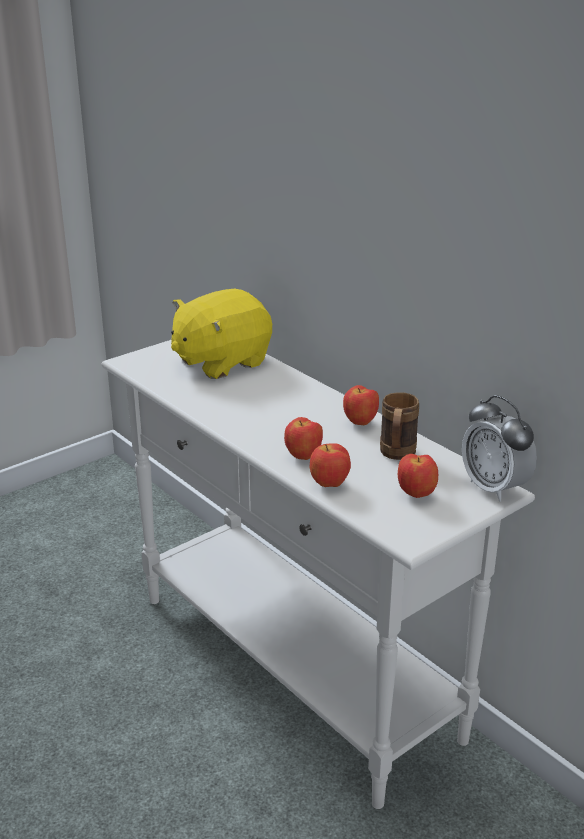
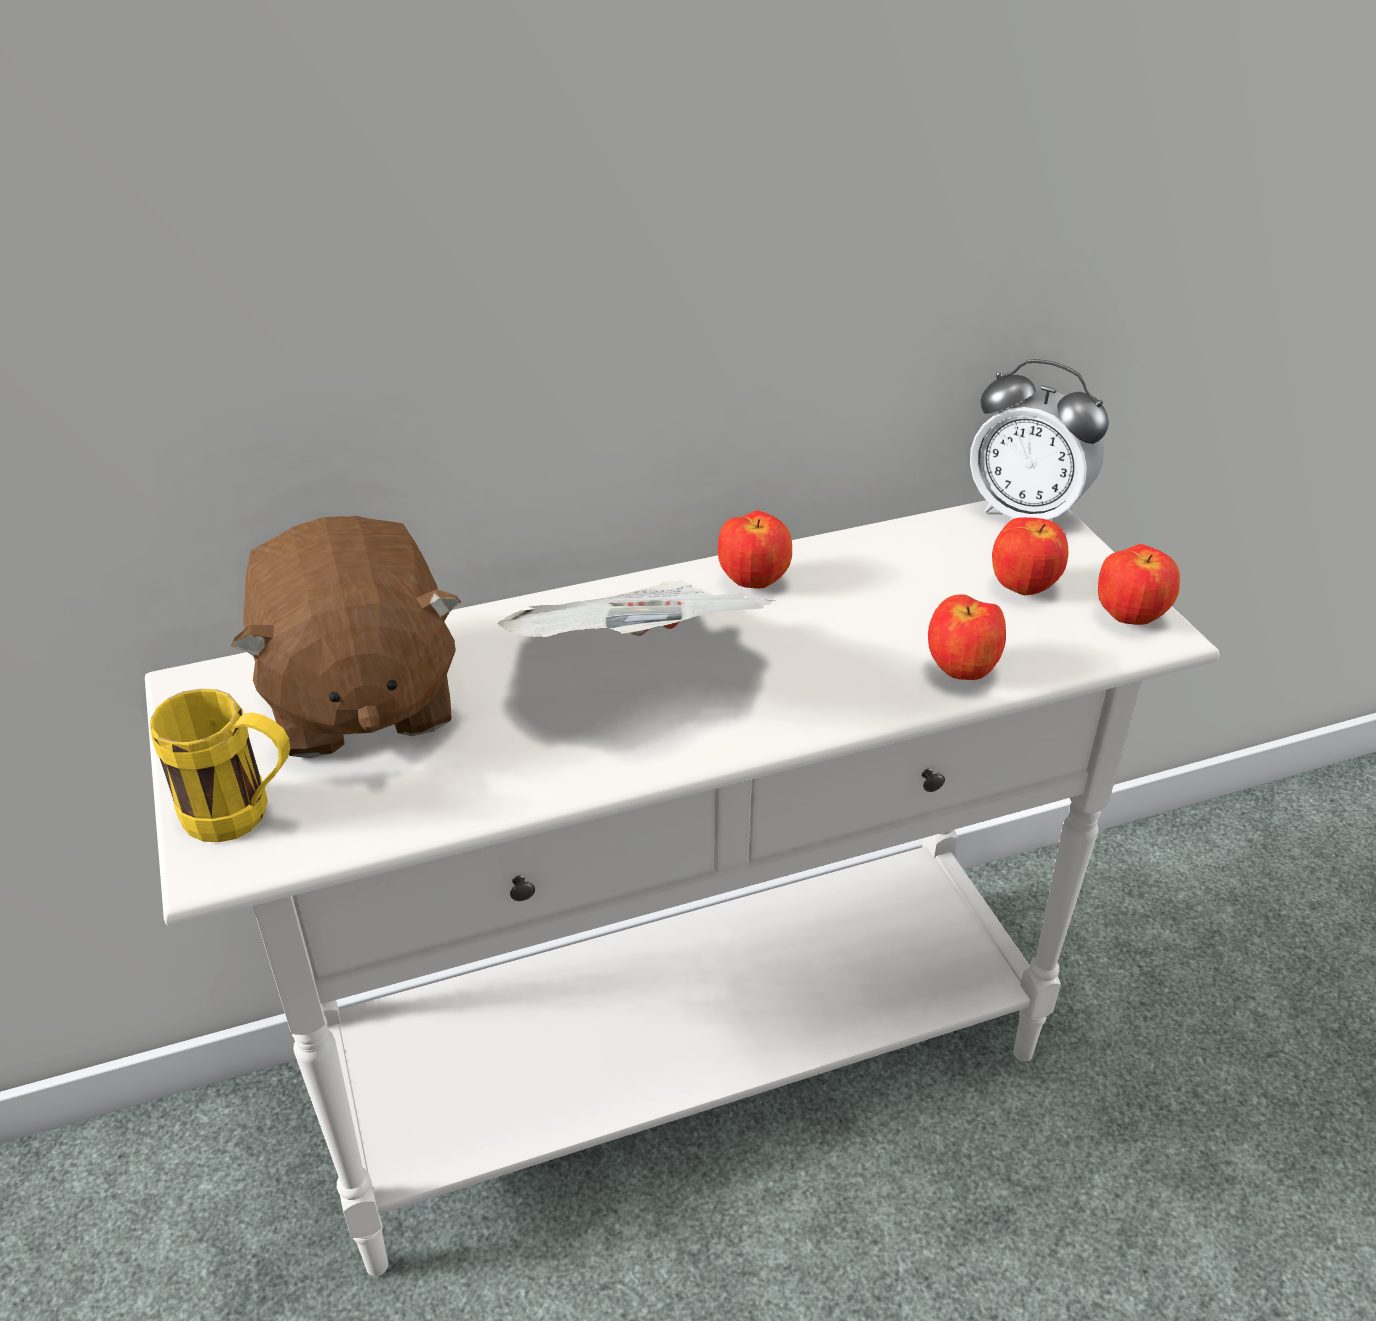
camera: 70 degrees left, 10 degrees up
(148, 360) = (244, 817): none -> yellow mug
(221, 362) = (359, 699): yellow plush toy -> brown plush toy
(278, 409) = (640, 666): none -> newspaper
(303, 457) = (850, 679): apple -> apple (1129, 618)
(396, 455) = (889, 575): brown mug -> none
(494, 488) = (1025, 513): alarm clock -> alarm clock turned 45 degrees clockwise

